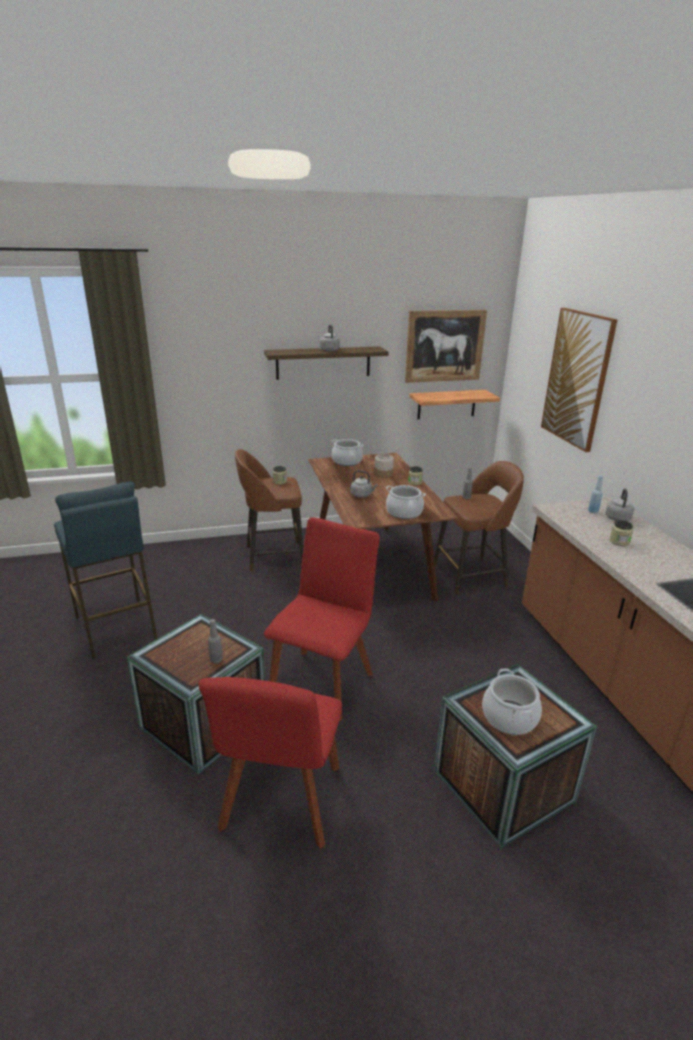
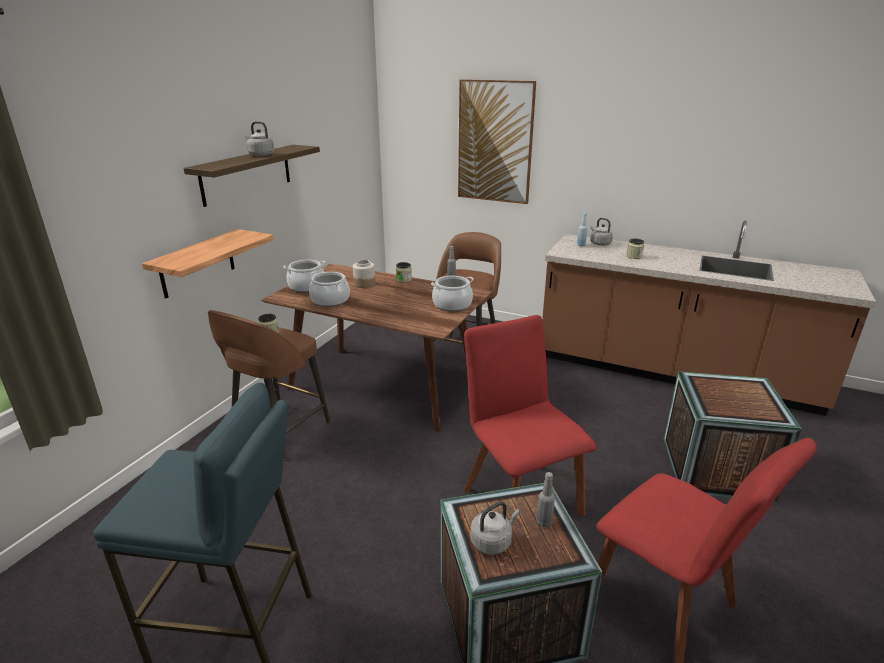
camera: 50 degrees left, 0 degrees up
(362, 495) = (389, 307): grey kettle -> grey kettle (492, 541)
(444, 346) = (340, 136): picture -> none
(446, 404) = (350, 200): shelf -> shelf (197, 263)
(509, 717) = (741, 404): cooking pot -> cooking pot (330, 300)

